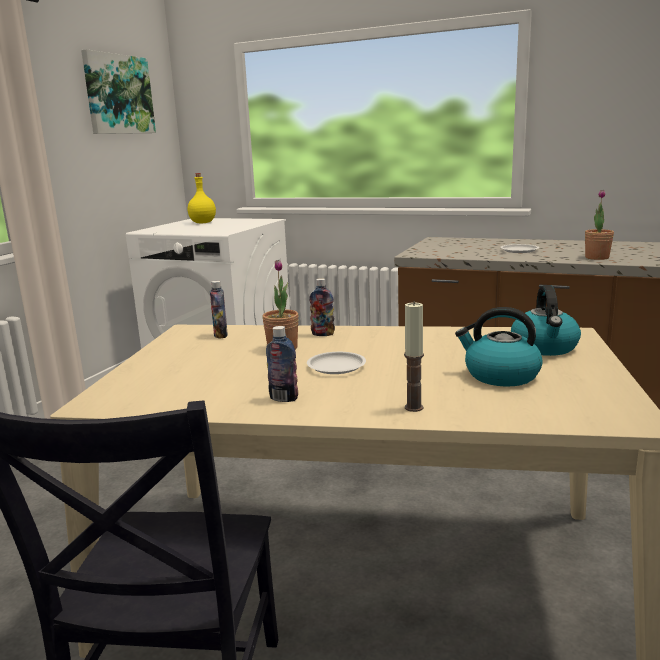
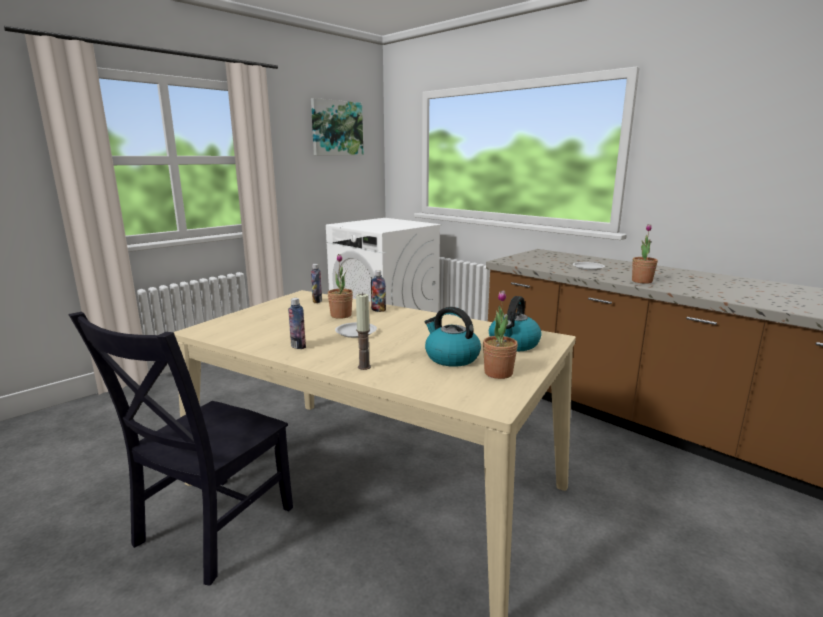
camera: 20 degrees right, 0 degrees up
(203, 223) = (383, 222): yellow bottle -> none
(580, 383) = (498, 373): none -> potted plant

